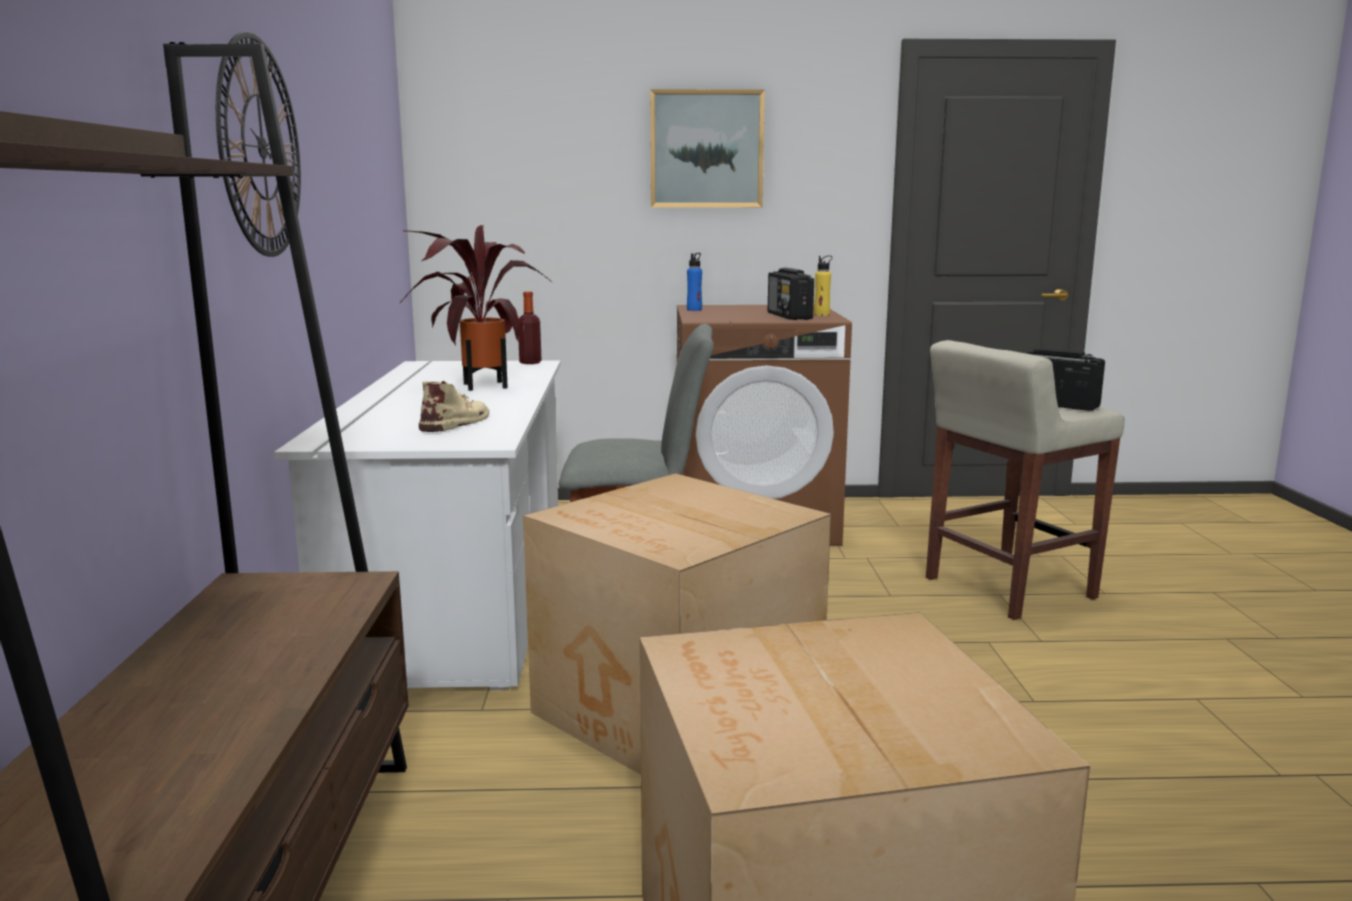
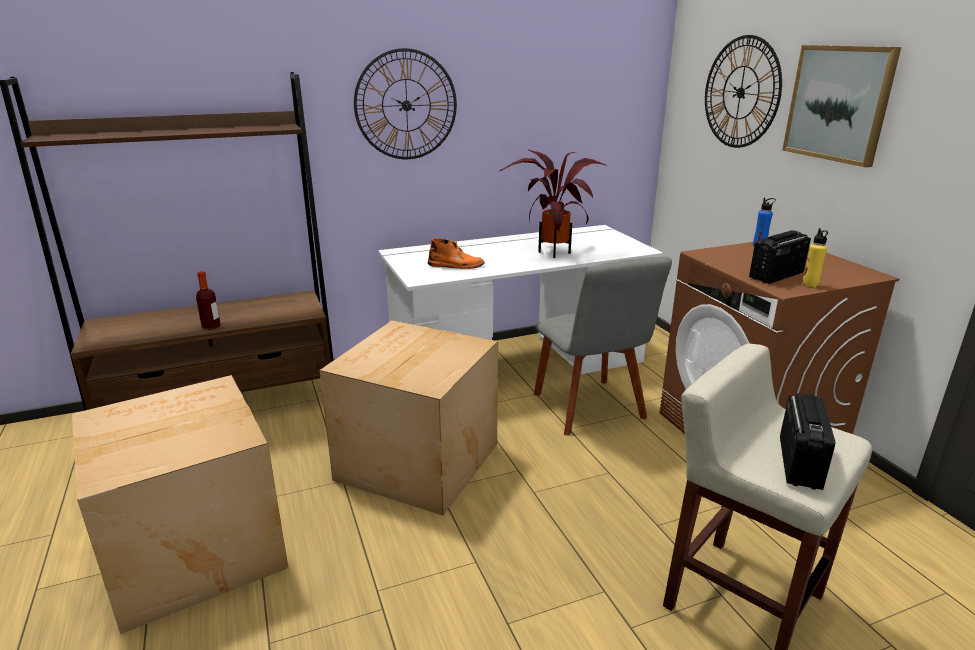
camera: 70 degrees right, 10 degrees up
(457, 422) = (456, 265): beige boot -> orange boot
(530, 362) = (641, 248): bottle -> bottle (211, 326)
(558, 149) = (741, 92): none -> wall clock

